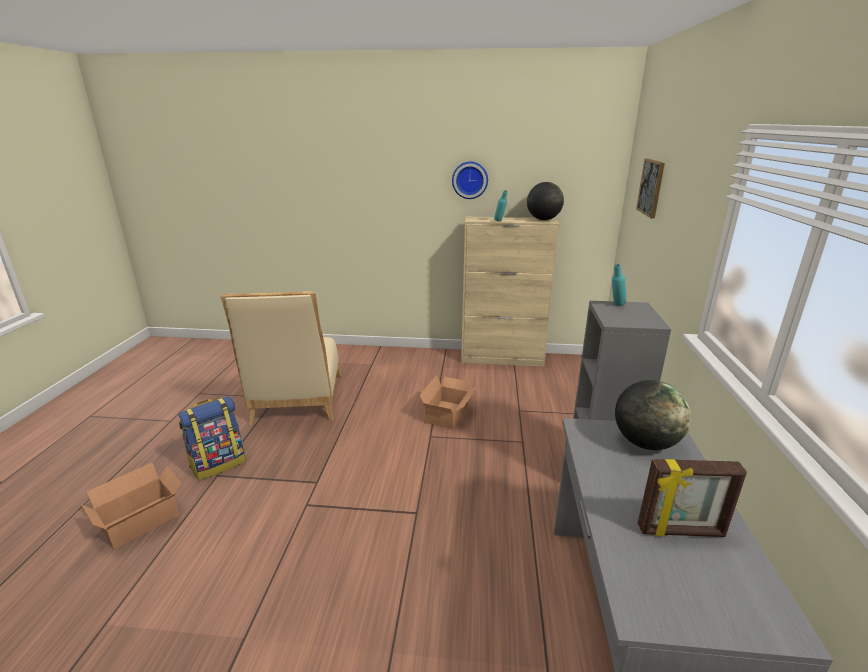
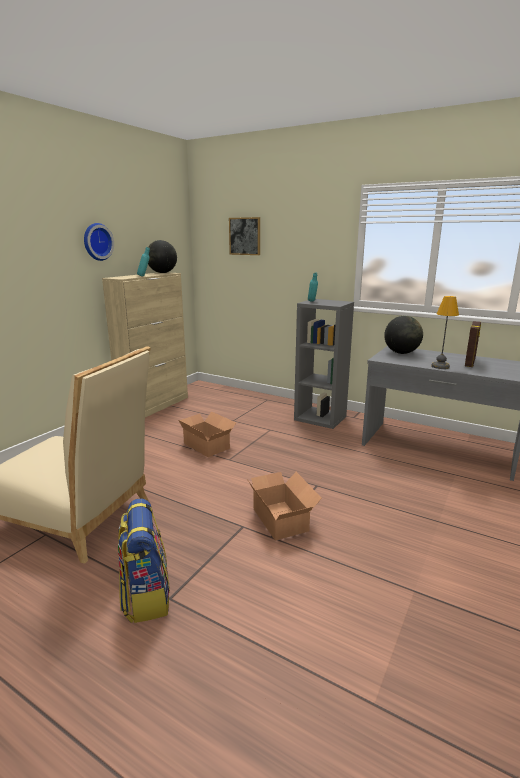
camera: 65 degrees left, 5 degrees down
(143, 521) = (211, 676): cardboard box -> cardboard box (282, 518)
(605, 493) = (441, 366): none -> table lamp

